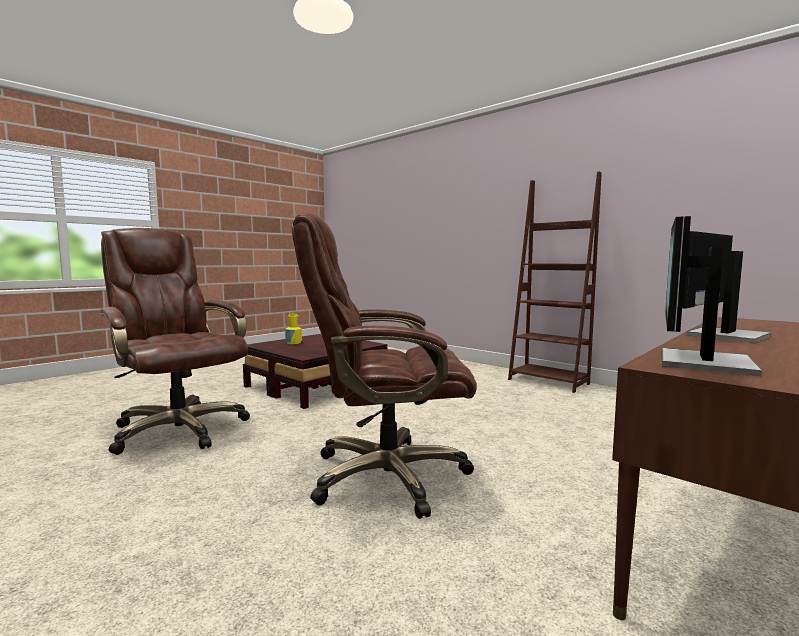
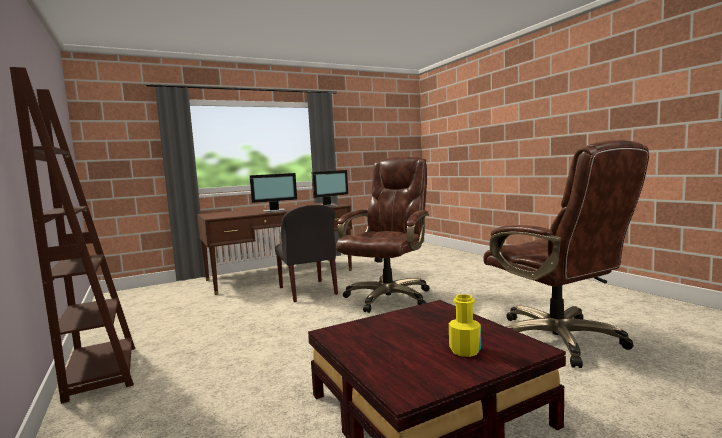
camera: 160 degrees left, 0 degrees up
(388, 475) = (388, 298): brown office chair -> brown office chair turned 75 degrees counterclockwise
(558, 479) = (308, 291): none -> grey chair

